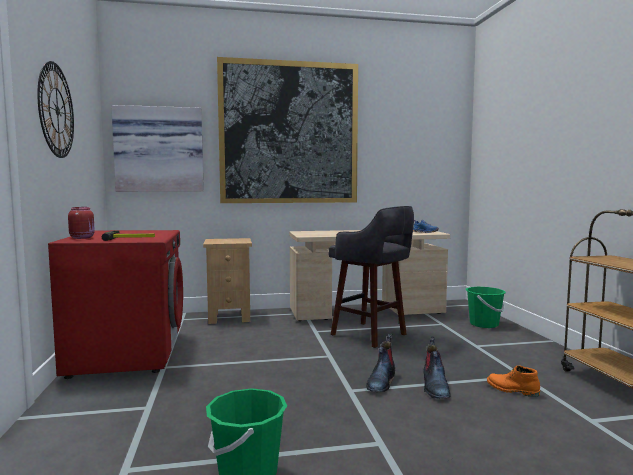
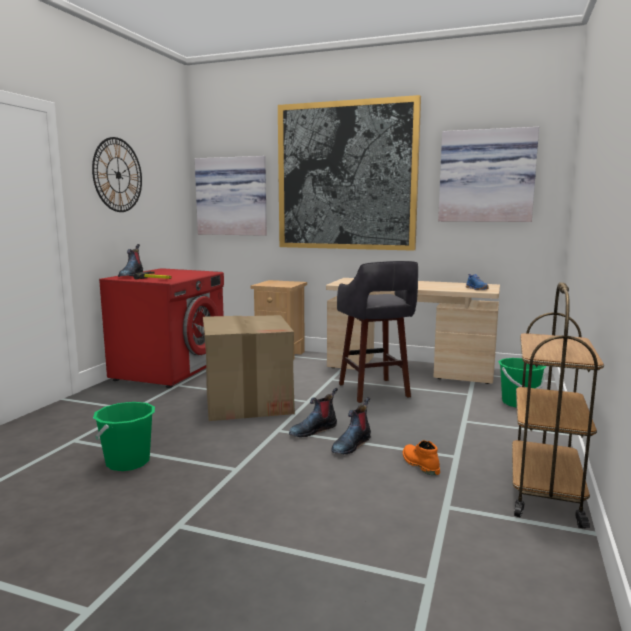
camera: 30 degrees right, 5 degrees up
(82, 238) = (131, 275): red jar -> boot
(273, 369) = (248, 402): none -> cardboard box
(411, 138) = (486, 176): none -> picture

